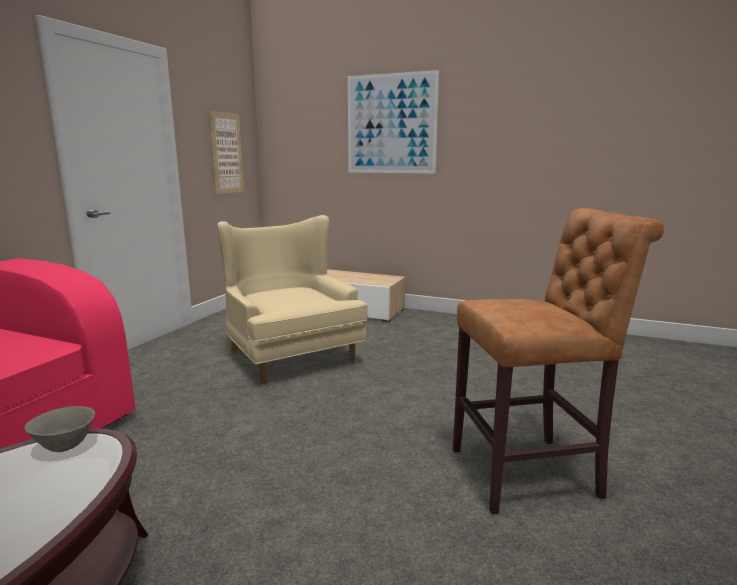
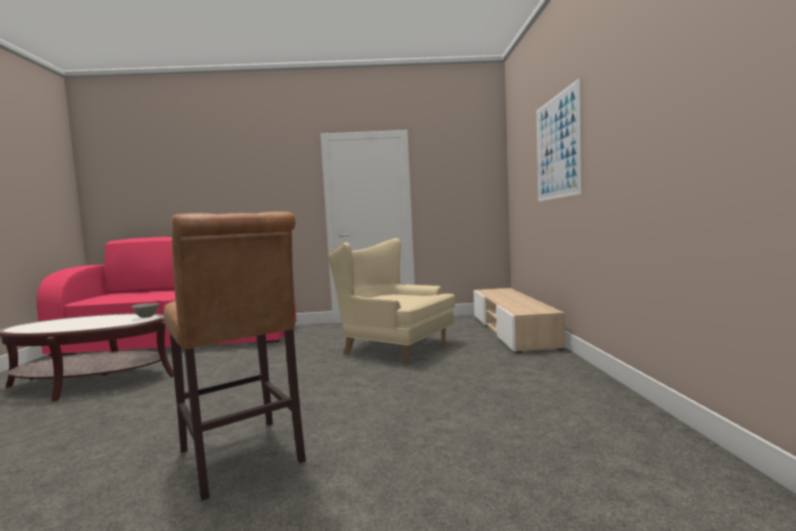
camera: 65 degrees right, 10 degrees down
(227, 153) = (465, 194): picture -> none
(290, 355) = (393, 347): beige armchair -> beige armchair turned 90 degrees counterclockwise

